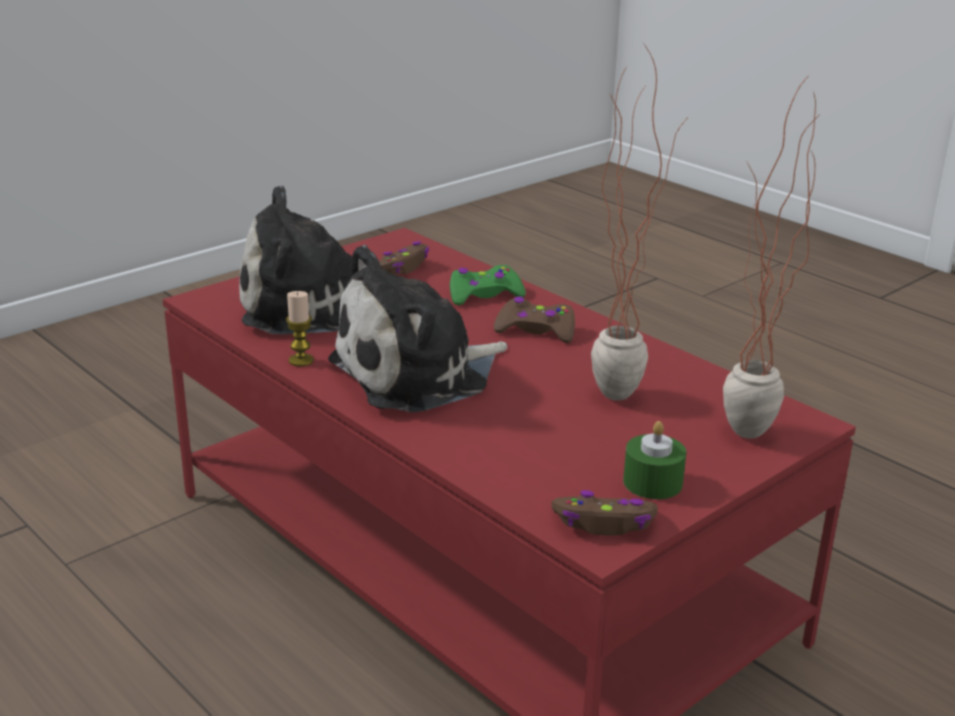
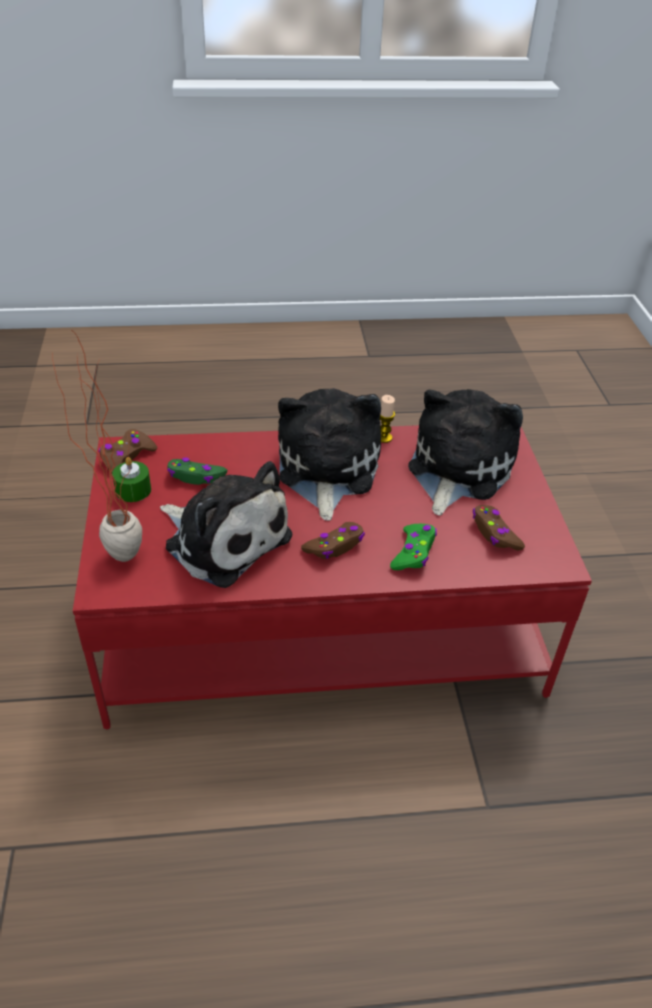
camera: 125 degrees right, 15 degrees up
(558, 450) = (196, 476): none -> green game controller
(624, 388) = (224, 538): potted plant -> plush toy

